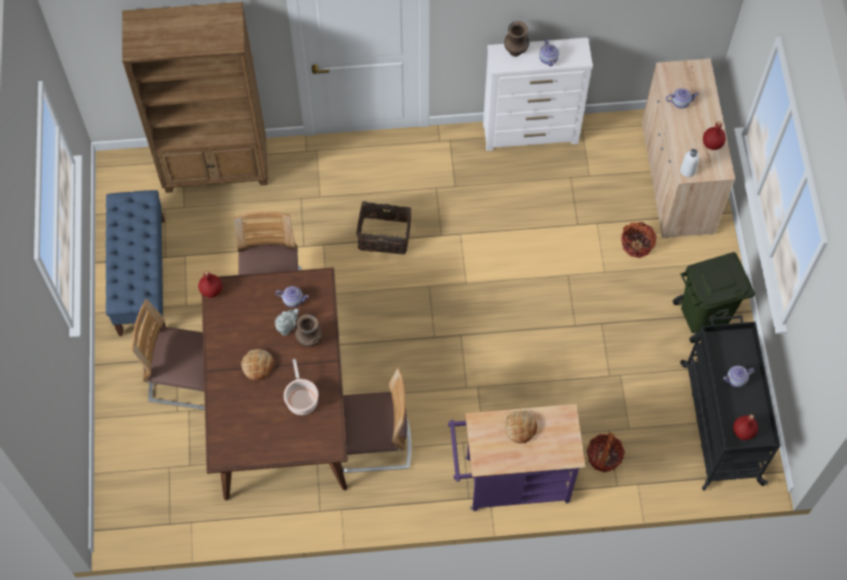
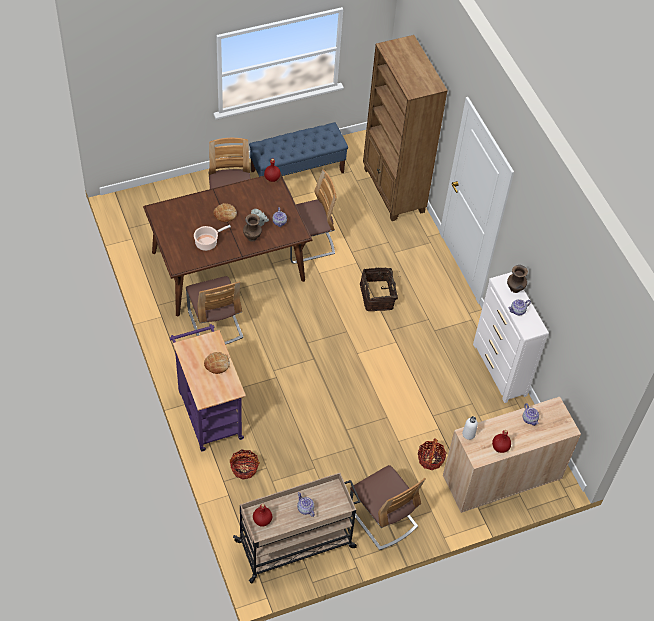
camera: 70 degrees right, 10 degrees down
(704, 317) = (383, 518): green trash can -> chair
(720, 421) = (296, 544): black cart -> beige cart

